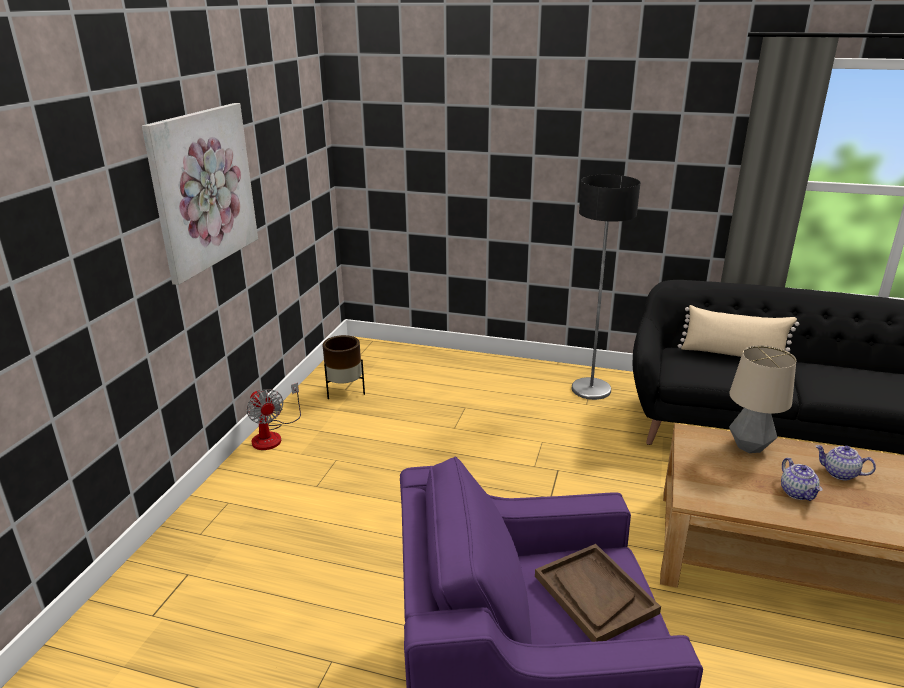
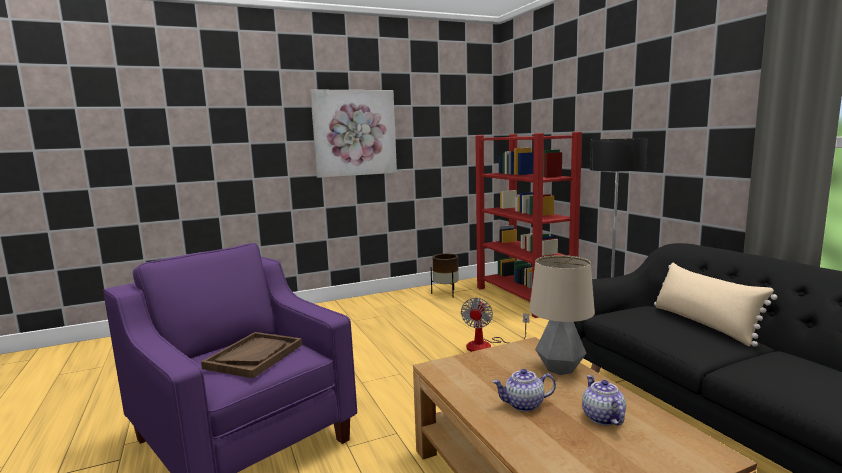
camera: 50 degrees right, 15 degrees down
(272, 435) = (378, 297): fan -> fan (487, 345)
(435, 363) = (523, 298): none -> red bookcase
(798, 493) = (523, 405): teapot -> teapot turned 45 degrees clockwise

